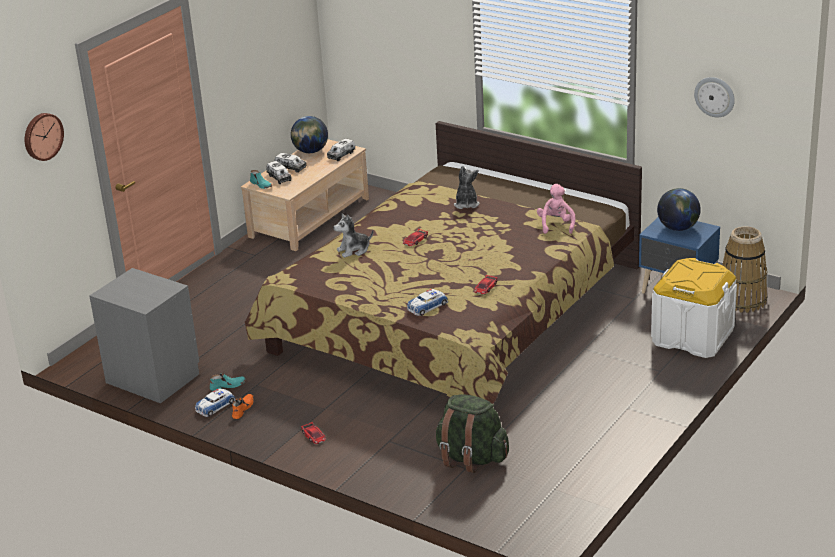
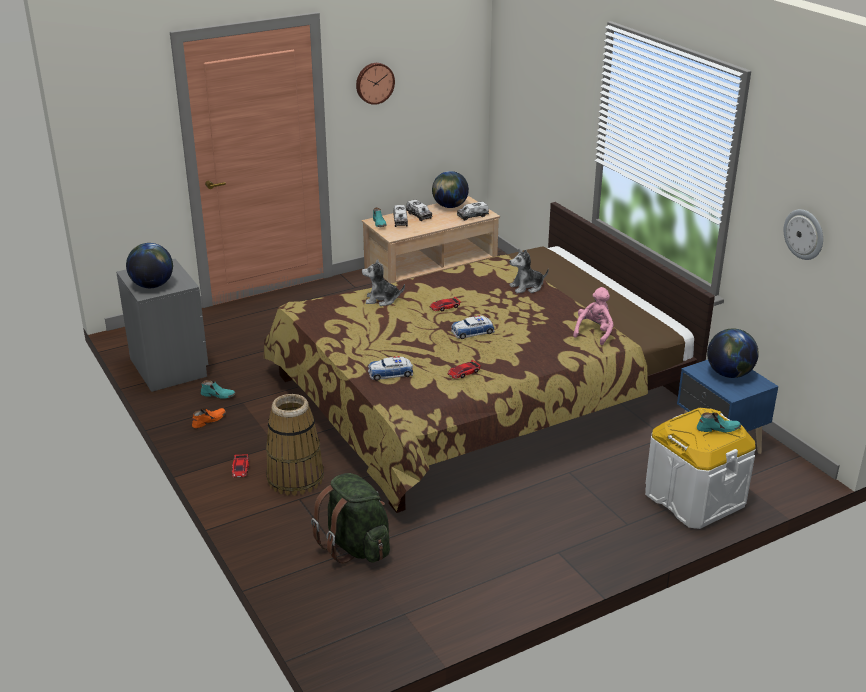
camera: 25 degrees right, 0 degrees up
(42, 136) = (117, 112): wall clock -> wall clock (374, 83)
(142, 297) = (152, 285): none -> globe
(215, 406) = (190, 410): toy car -> toy car (472, 332)
(466, 204) = (527, 287): plush toy -> plush toy turned 135 degrees counterclockwise
(704, 271) = (718, 428): none -> turquoise shoe
(742, 300) = (782, 477): basket -> basket (295, 478)

